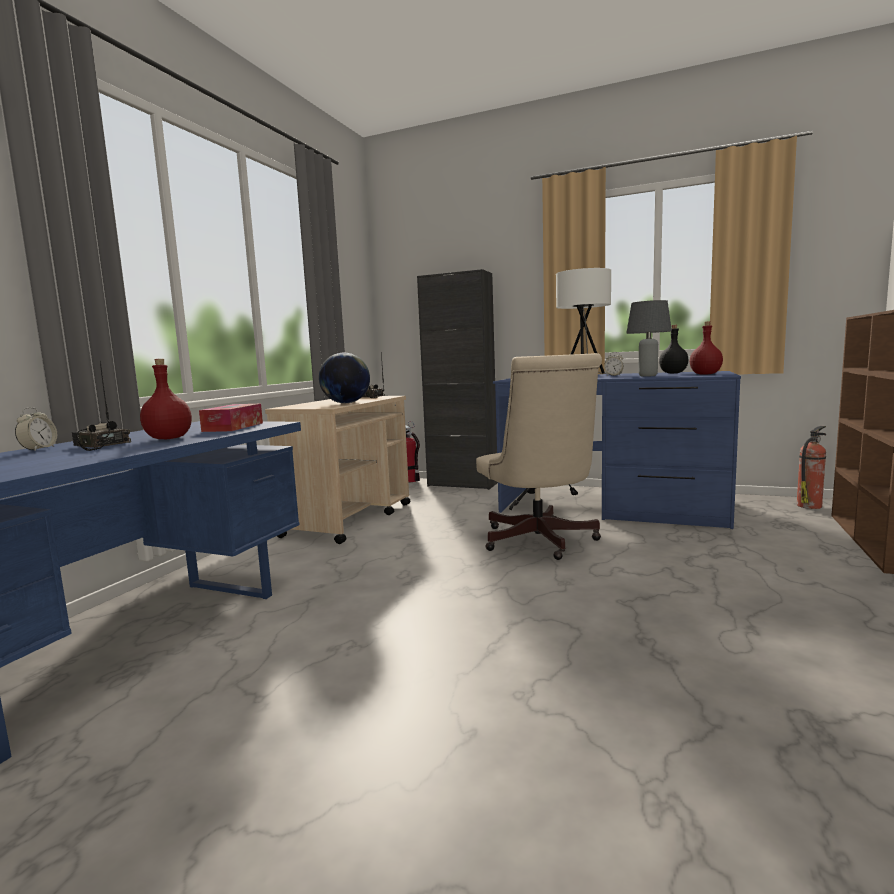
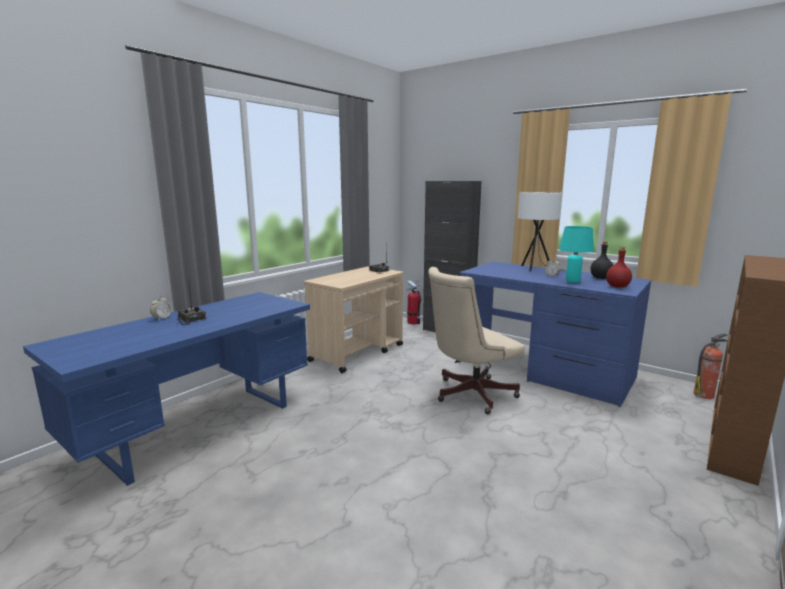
camera: 15 degrees right, 5 degrees up
(169, 438) = (228, 316): red bottle -> none
(233, 427) = (269, 306): tissue box -> none
(346, 403) = (356, 279): globe -> none
(540, 542) = (469, 394): beige office chair -> beige office chair turned 60 degrees clockwise
(648, 376) = (573, 282): grey table lamp -> turquoise table lamp

